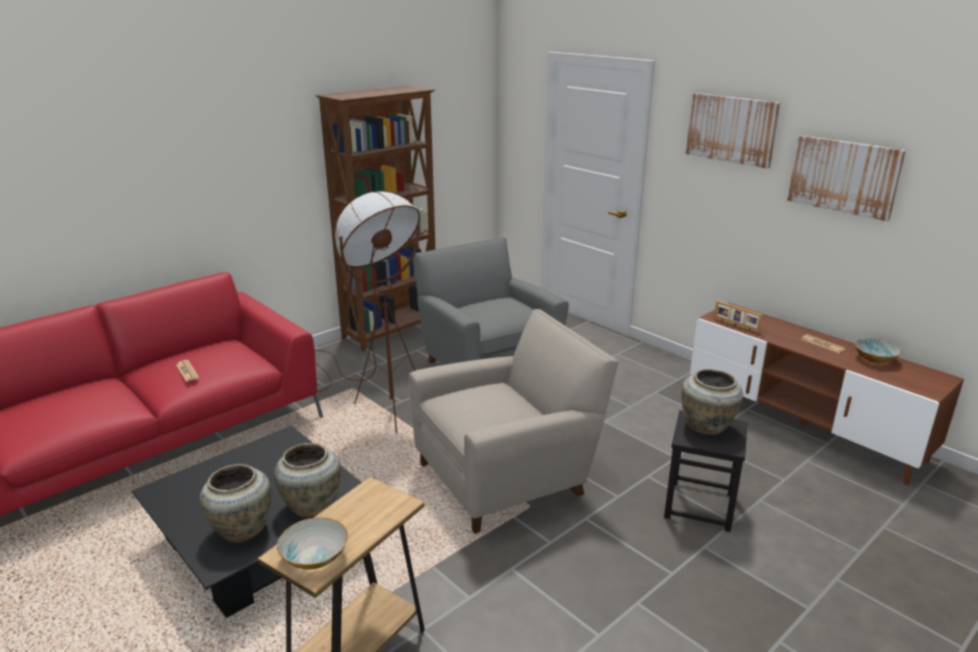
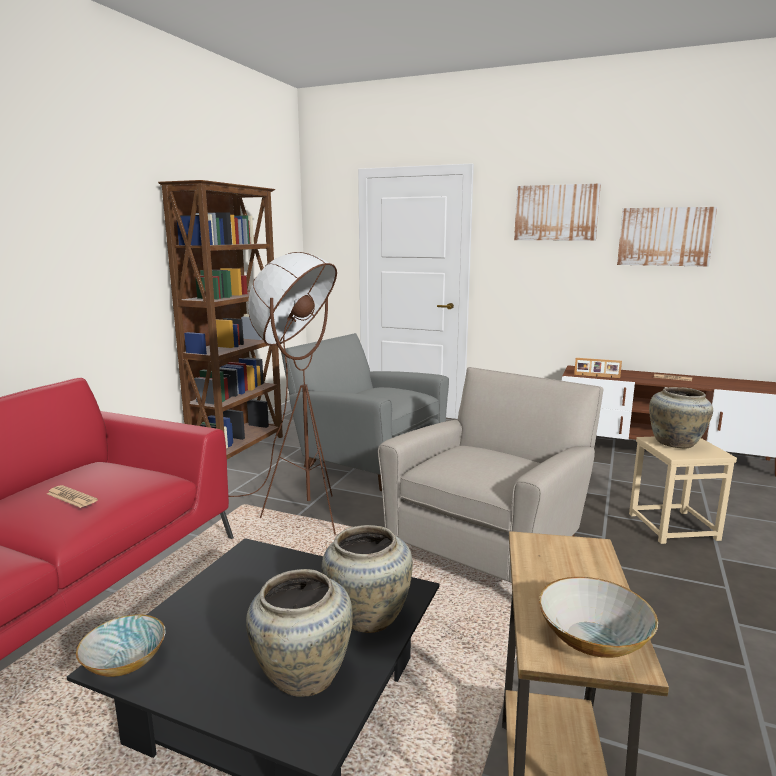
camera: 25 degrees left, 10 degrees down
(699, 505) = (673, 526): black stool -> beige stool
(875, 359) = (719, 381): bowl -> bowl (126, 661)

